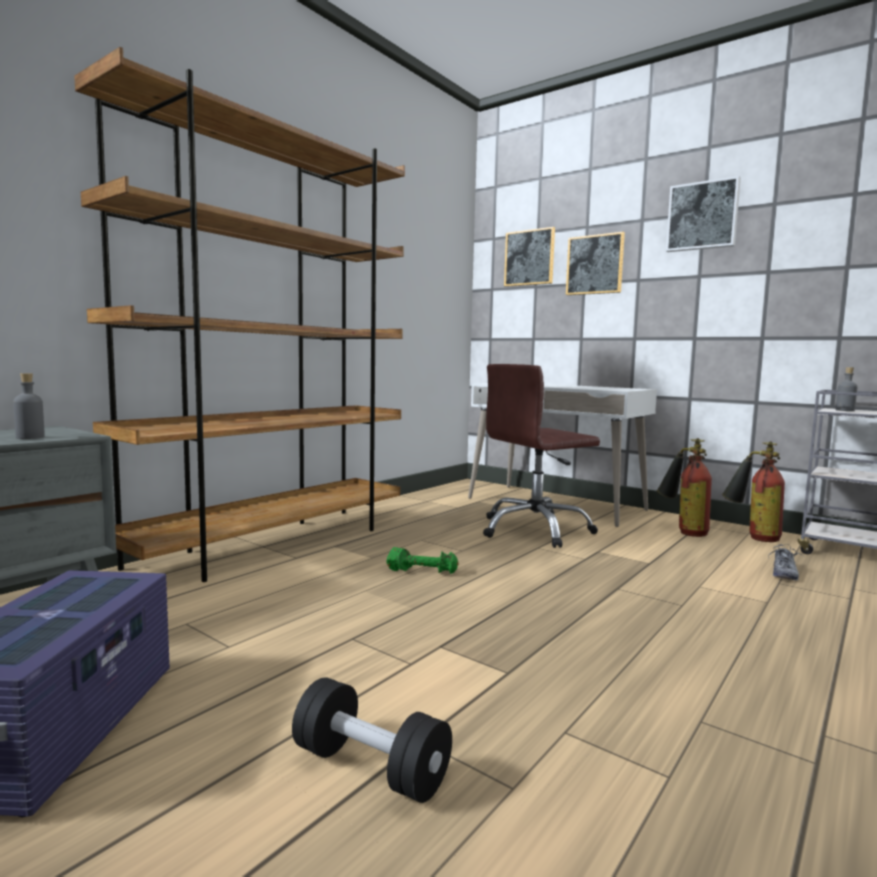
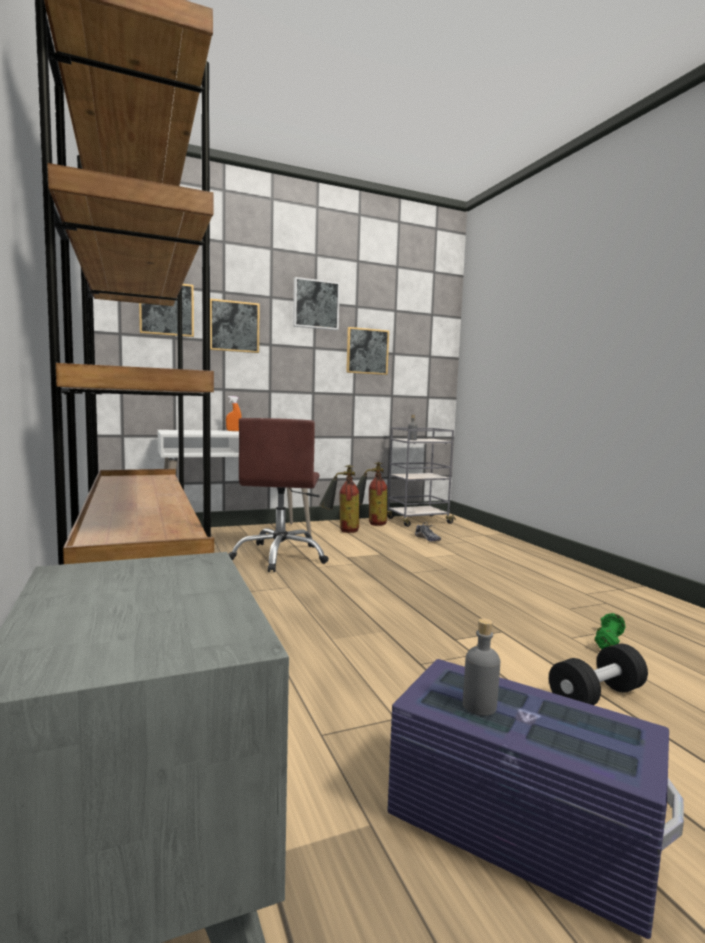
camera: 60 degrees left, 0 degrees up
(30, 437) = (186, 581): grey bottle -> grey bottle (479, 706)
(422, 571) = (316, 610): green dumbbell -> green dumbbell (608, 642)
(572, 385) = (233, 431): none -> orange spray bottle
(789, 270) = (367, 351): none -> picture

